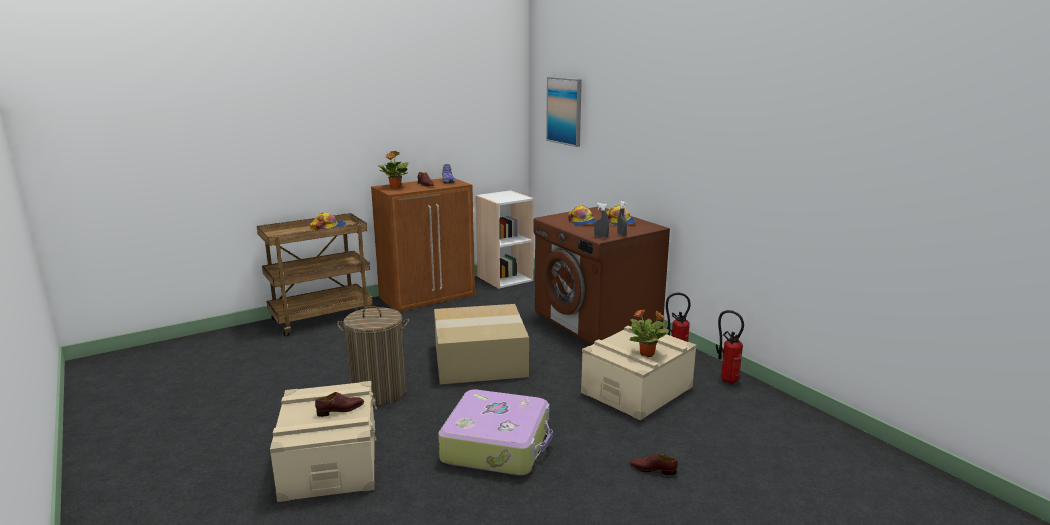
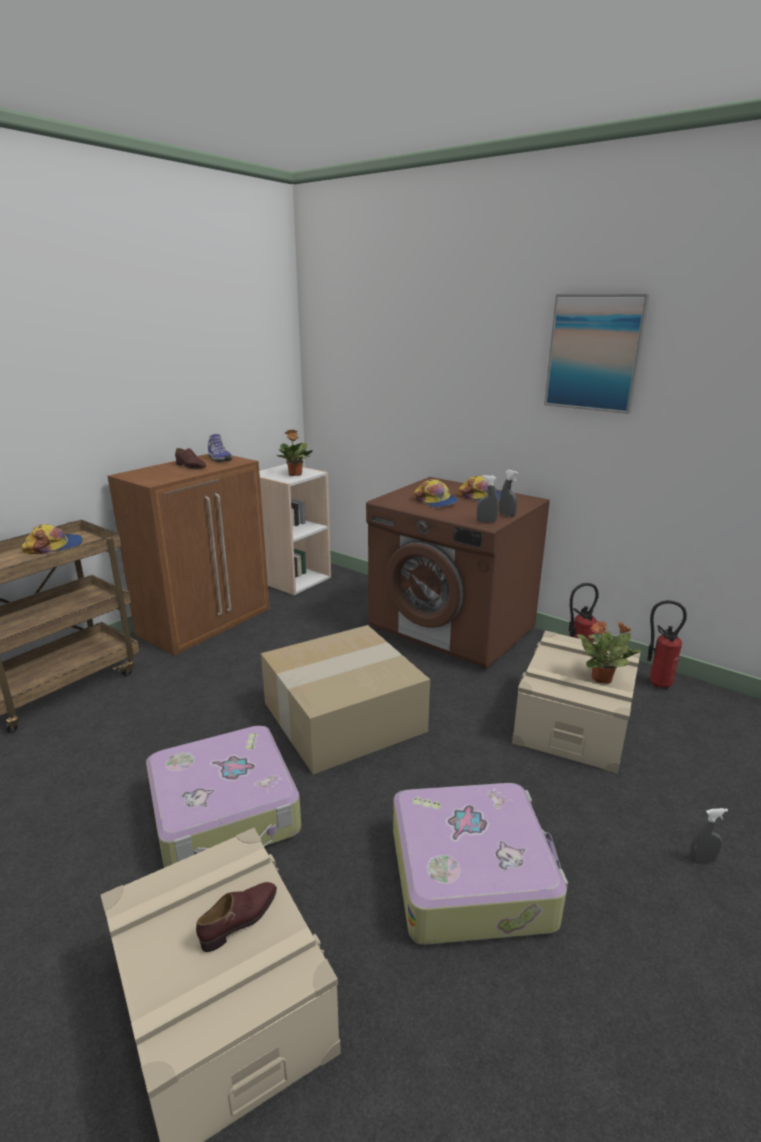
camera: 20 degrees left, 5 degrees up
(378, 392) = (226, 813): laundry basket -> suitcase
(395, 187) = (148, 474): potted plant -> potted plant (295, 475)
(564, 111) = (365, 353): picture -> picture (594, 353)
(652, 469) = (702, 860): brown shoe -> grey spray bottle

